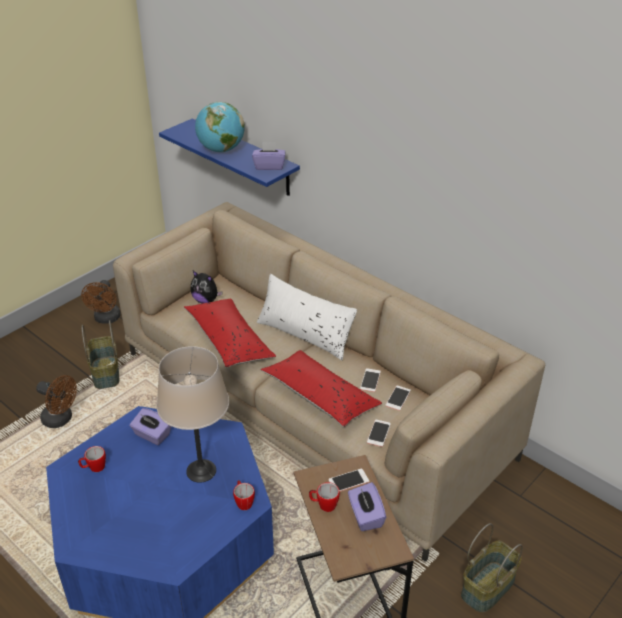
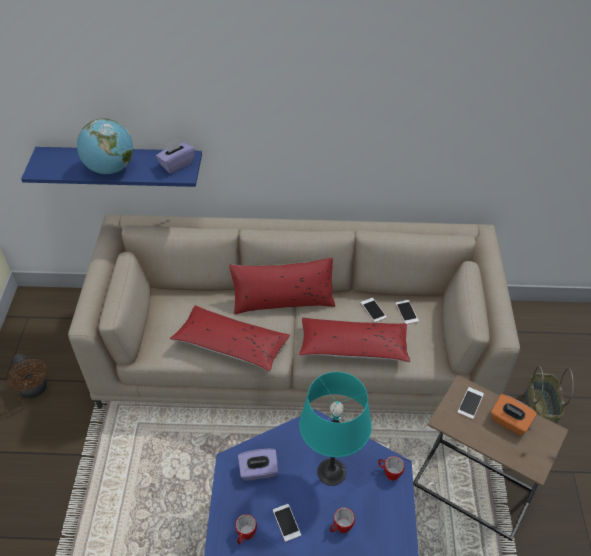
camera: 40 degrees left, 10 degrees up
(61, 419) = (101, 512): brown fan -> none
(105, 373) = (92, 441): basket -> none
(201, 471) = (331, 472): beige table lamp -> turquoise table lamp
(206, 300) = (169, 320): plush toy -> none
(305, 334) = (283, 300): white pillow -> red pillow
(324, 505) = (476, 434): mug -> mug (340, 528)
(365, 516) = (509, 422): purple tissue box -> orange tissue box
(378, 433) = (424, 349): phone -> phone (286, 522)

